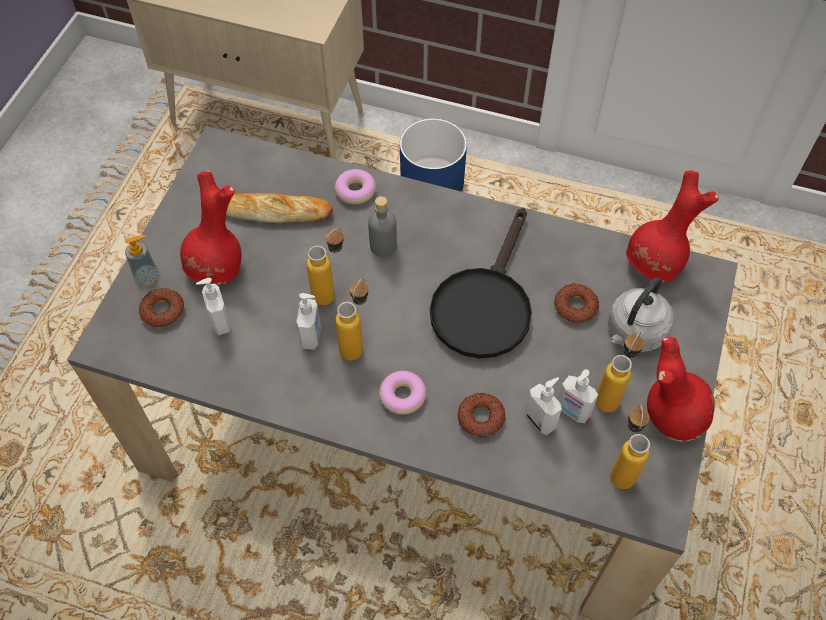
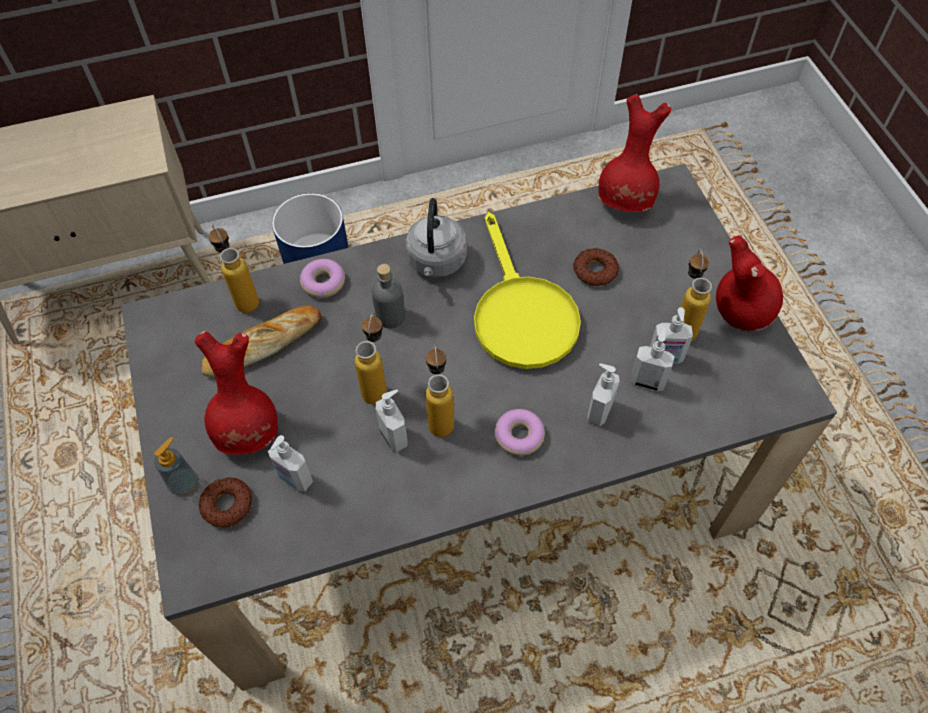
camera: 35 degrees left, 0 degrees up
(480, 417) = (598, 411): donut -> soap dispenser
(484, 304) = (520, 313): black frying pan -> yellow frying pan
(622, 468) = (739, 378): bottle -> bottle (243, 297)
(633, 333) = (657, 265): grey kettle -> grey kettle (436, 262)

